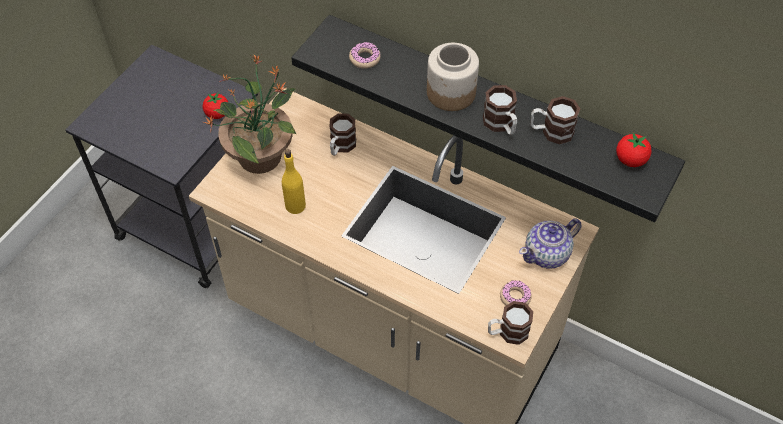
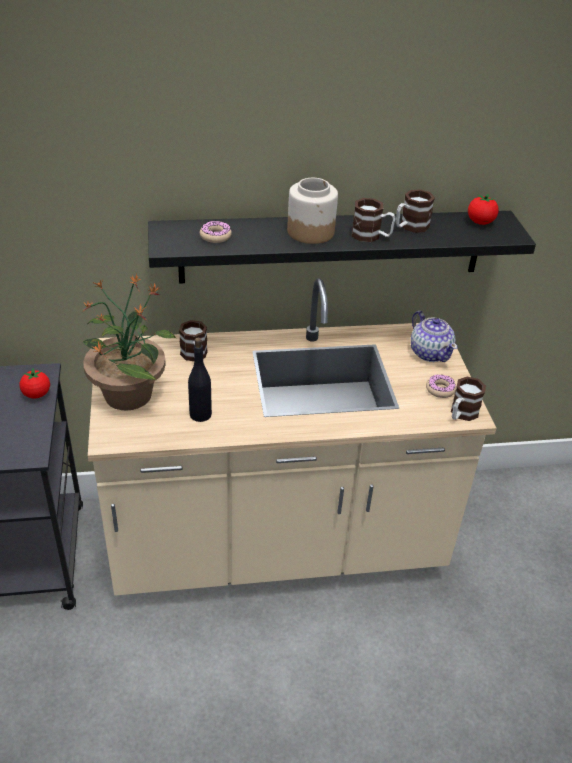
camera: 40 degrees left, 15 degrees down
(295, 205) = (200, 414): yellow bottle -> black bottle
(547, 254) = (430, 353): teapot -> teapot turned 45 degrees counterclockwise

